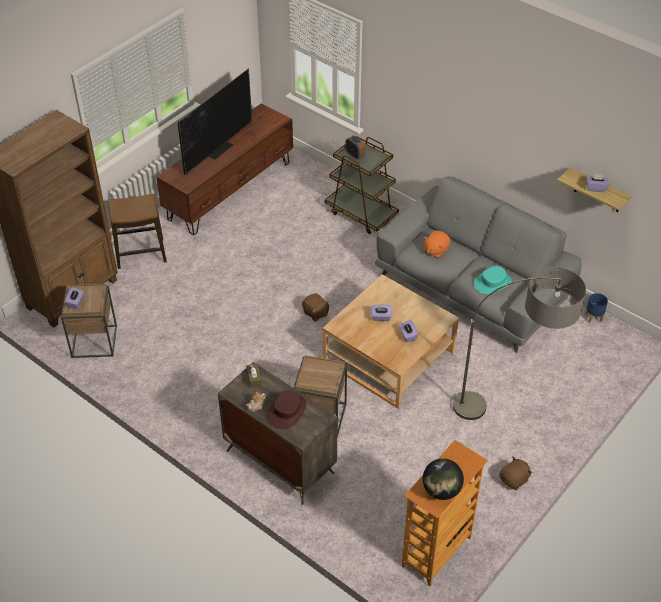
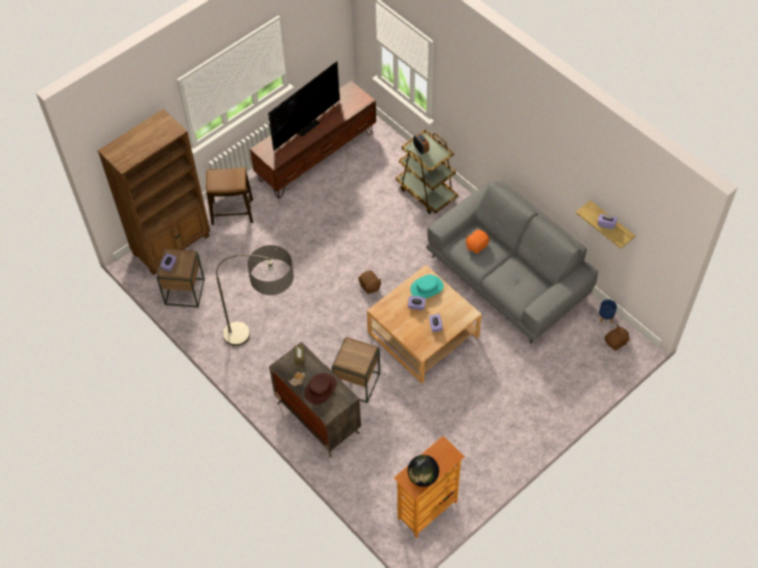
camera: 10 degrees right, 10 degrees up
(492, 283) = (518, 283): turquoise hat -> turquoise hat (427, 288)
(510, 410) = (513, 396): floor lamp -> floor lamp (267, 341)
(514, 480) = (502, 458): brown plush toy -> brown plush toy (616, 342)

